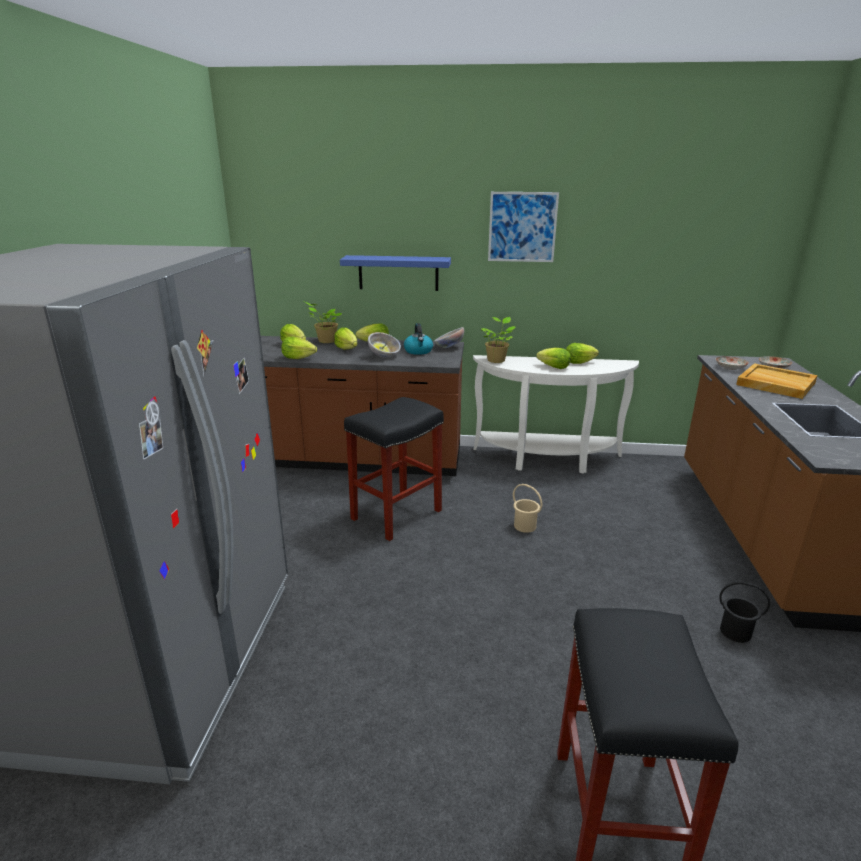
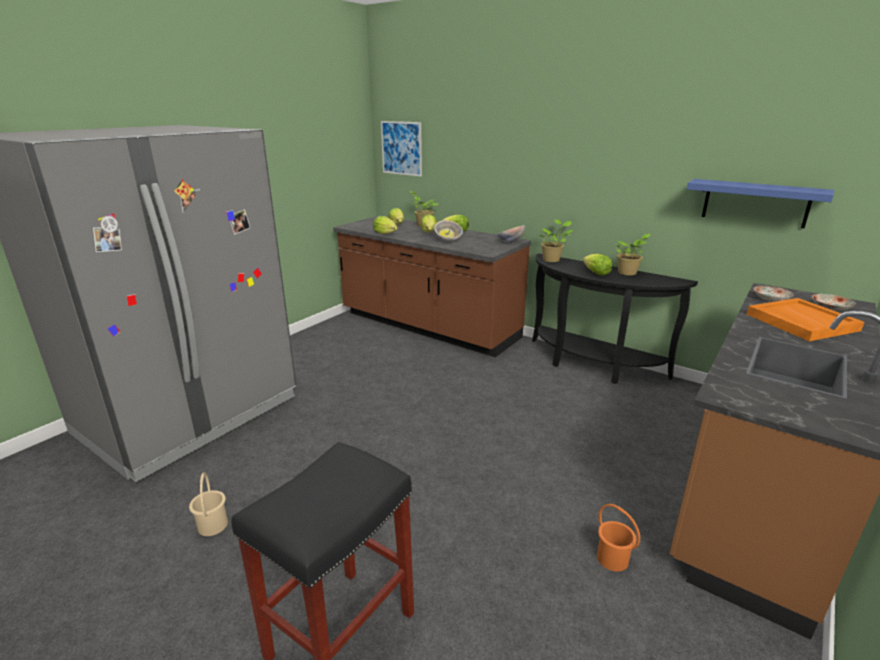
camera: 30 degrees right, 0 degrees up
(397, 514) = (419, 372): black stool -> none
(398, 273) = (483, 173): blue shelf -> blue shelf (755, 203)
(418, 351) = (480, 241): kettle -> none
(522, 227) = (589, 135): picture -> picture (401, 148)
(525, 526) = (510, 409): beige bucket -> beige bucket (212, 525)
(547, 460) = (591, 365): white console table -> black console table
(578, 362) = (628, 273): lettuce -> potted plant
(735, 632) = (612, 559): black bucket -> orange bucket
(775, 384) = (800, 322): beige tray -> orange tray

